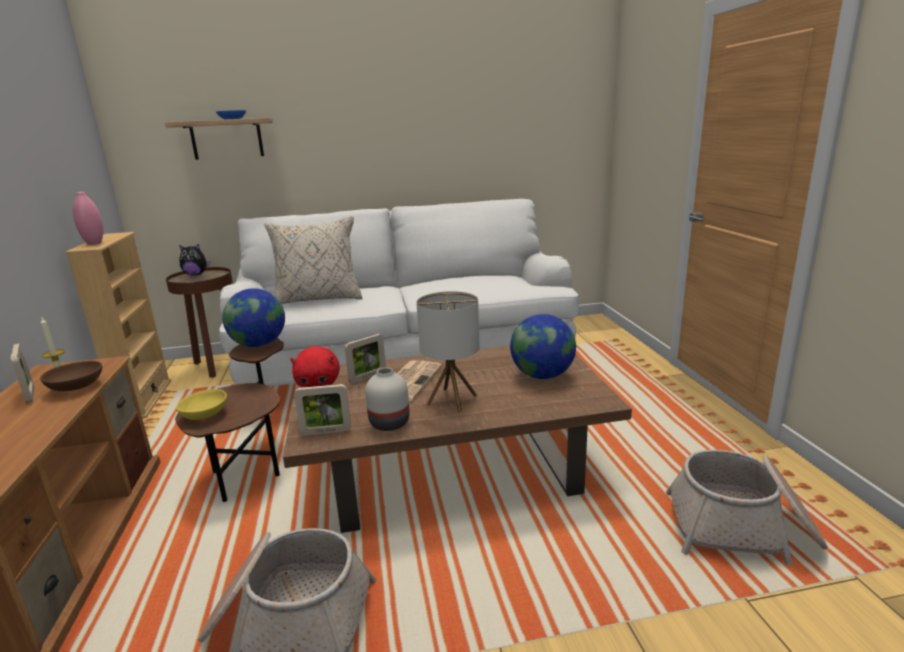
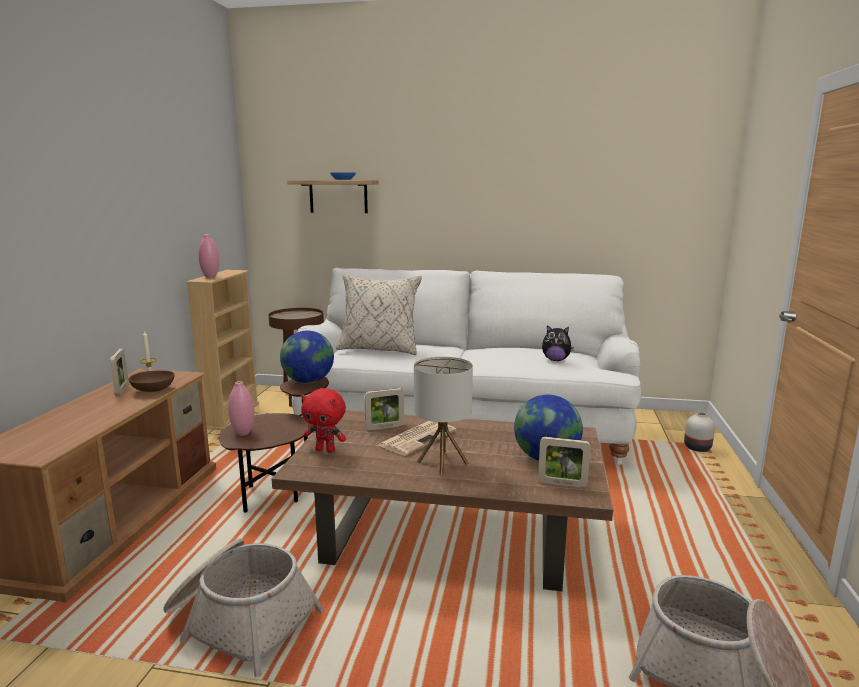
camera: 20 degrees right, 5 degrees down
(196, 274) = (295, 313): plush toy -> plush toy (556, 360)
(205, 415) = (243, 433): yellow bowl -> pink vase
(326, 431) = (317, 466): picture frame -> picture frame (562, 484)
(390, 423) = (374, 470): white vase -> white vase (698, 447)

